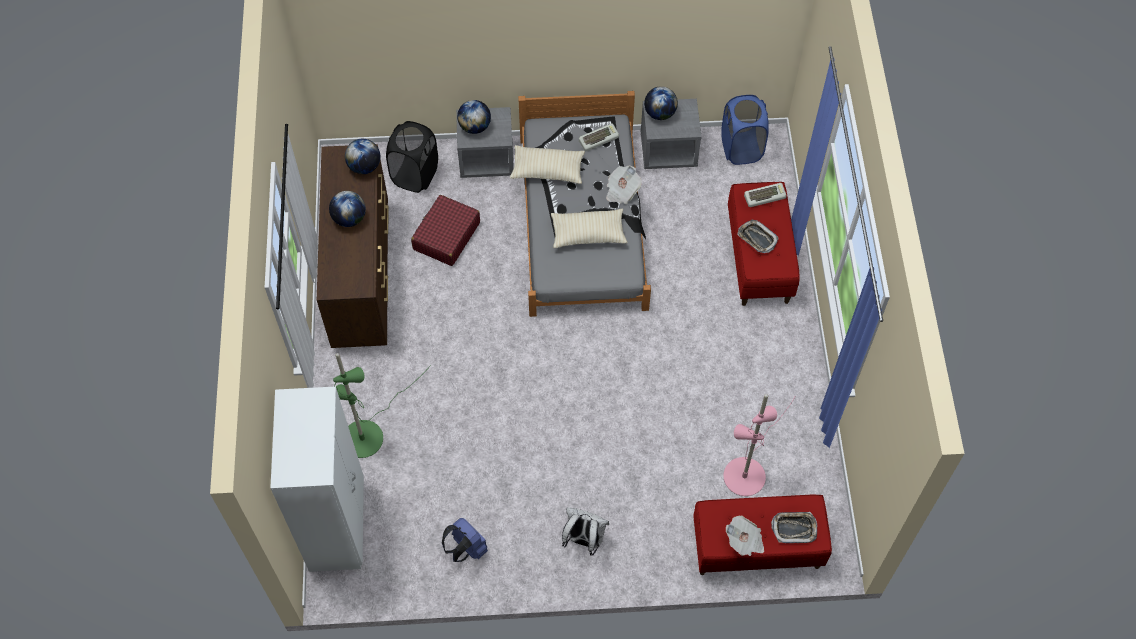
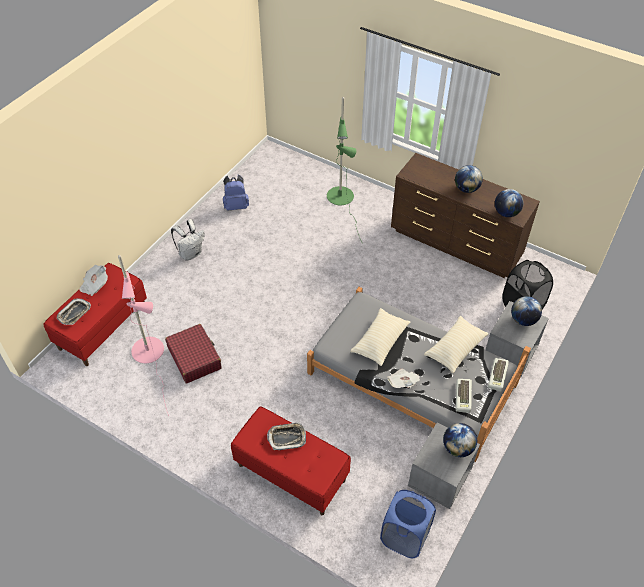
camera: 125 degrees right, 10 degrees down
(338, 524) = (299, 167): white wardrobe -> none
(446, 236) = (455, 297): red suitcase -> red suitcase (194, 358)
(764, 196) = (320, 471): keyboard -> keyboard (498, 376)

